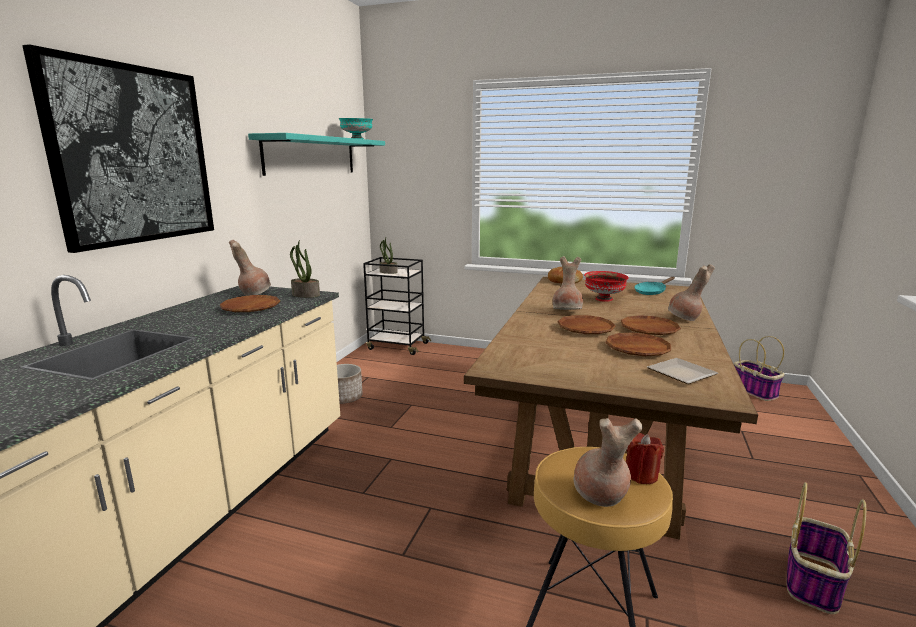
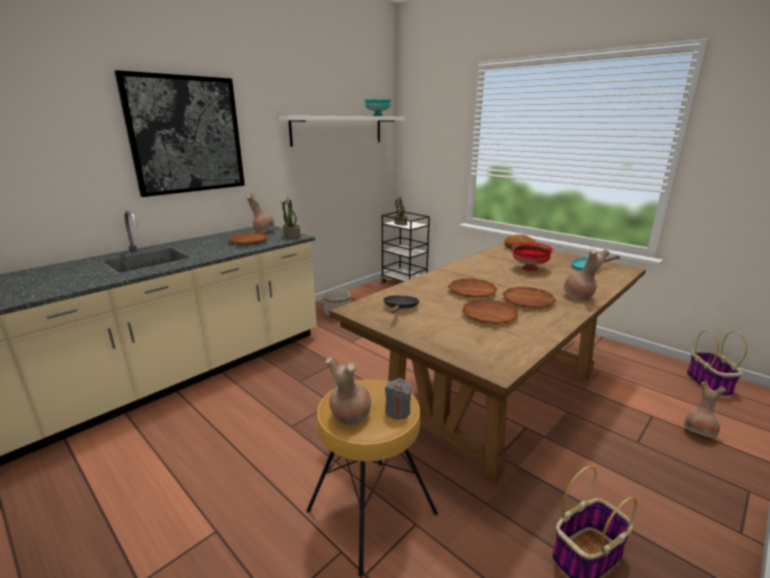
camera: 25 degrees right, 5 degrees up
(312, 156) = (338, 130): turquoise shelf -> white shelf
(541, 358) = (400, 308): none -> black frying pan
(567, 312) = (479, 275): brown vase -> brown vase (699, 433)
(641, 475) = (397, 411): red candle -> grey candle
(684, 374) = (495, 343): plate -> none

